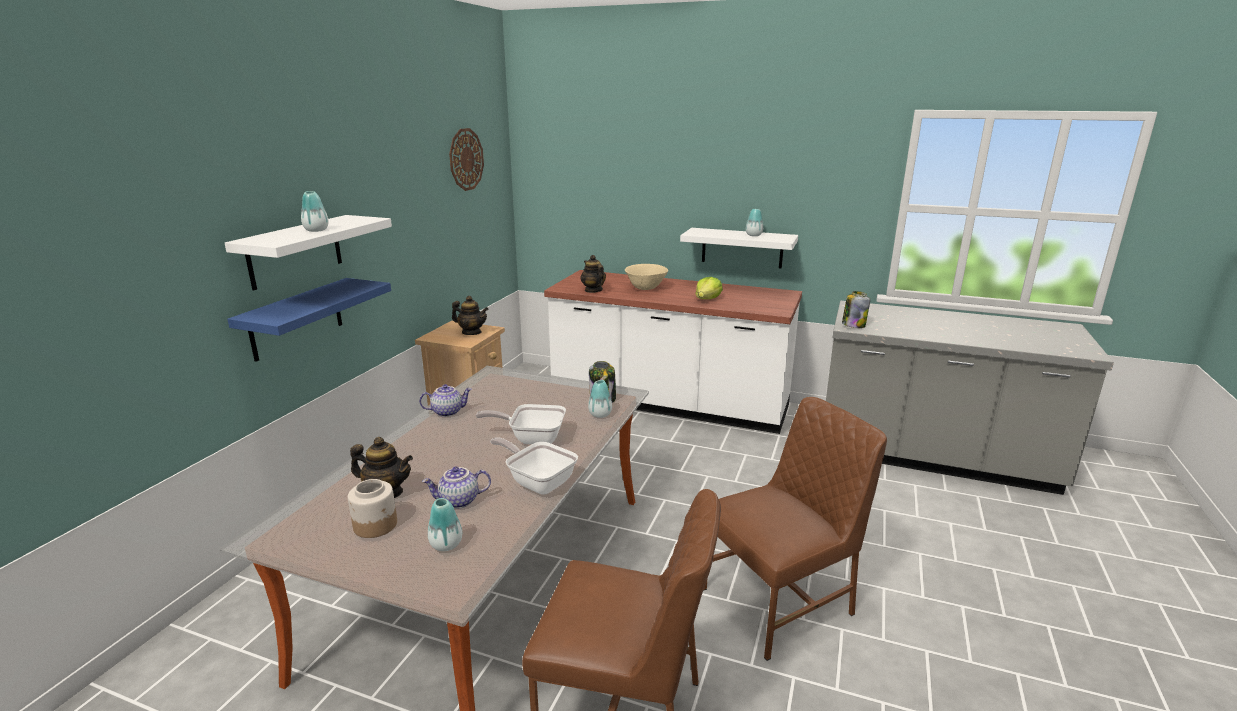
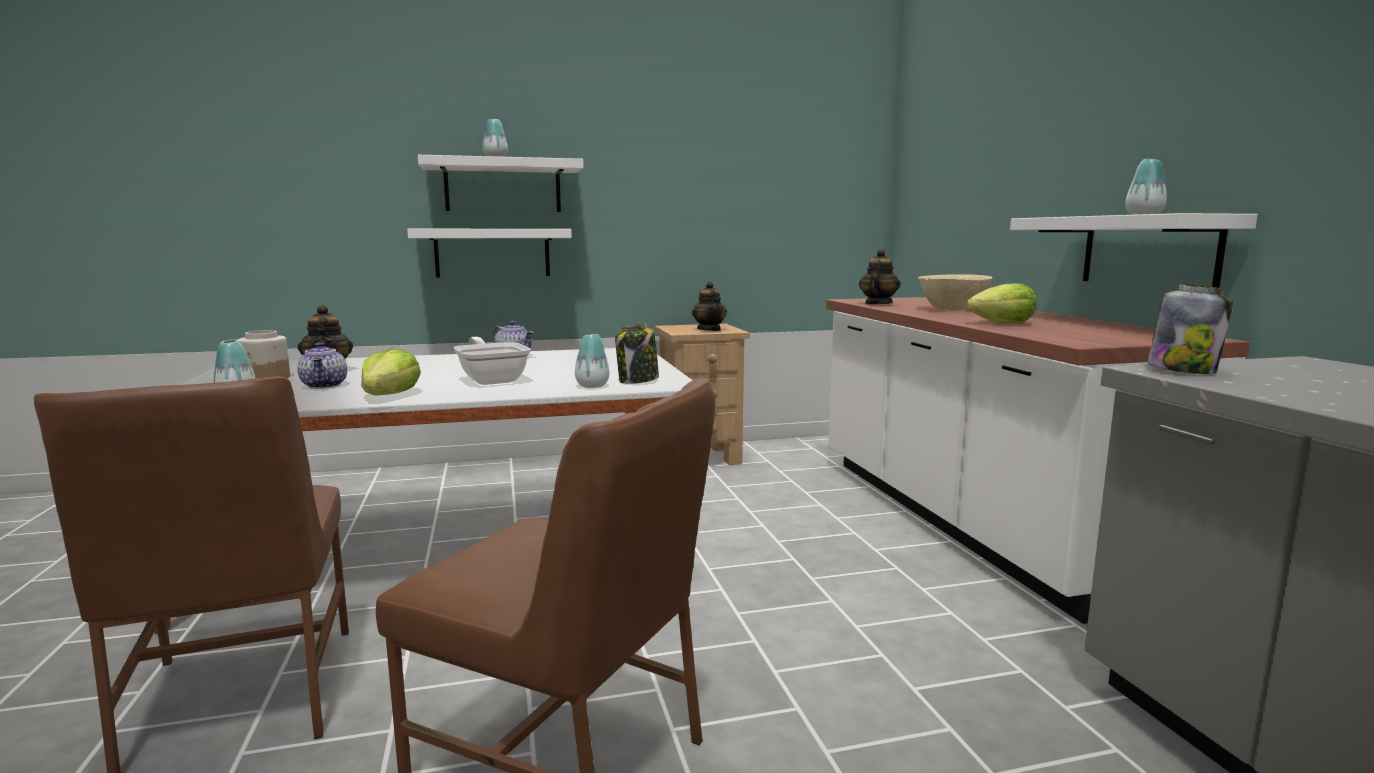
camera: 55 degrees right, 10 degrees down
(296, 319) = (492, 253): blue shelf -> white shelf
(458, 501) = (325, 385): teapot -> teapot turned 150 degrees counterclockwise
(466, 159) = (793, 134): wall clock -> none
(538, 481) = (390, 395): frying pan -> lettuce

